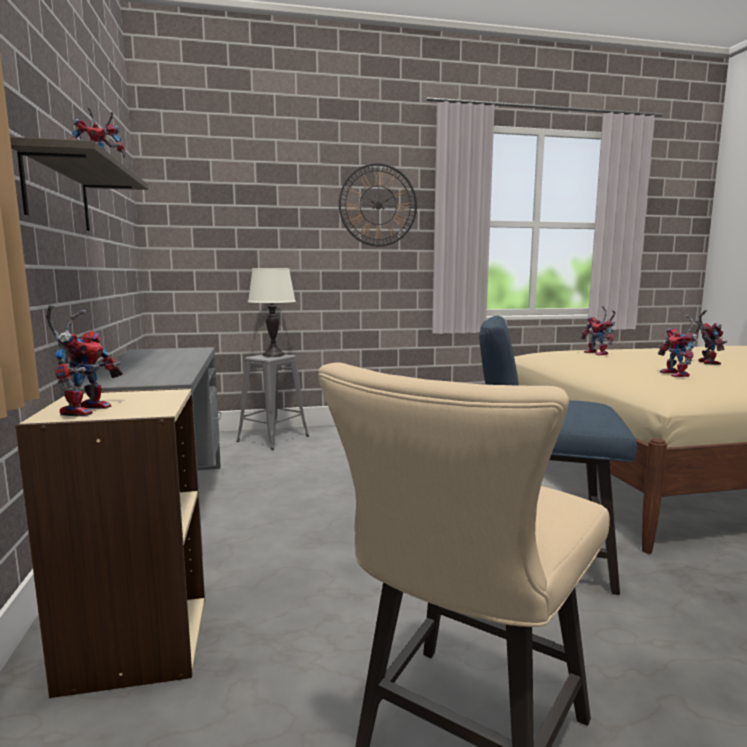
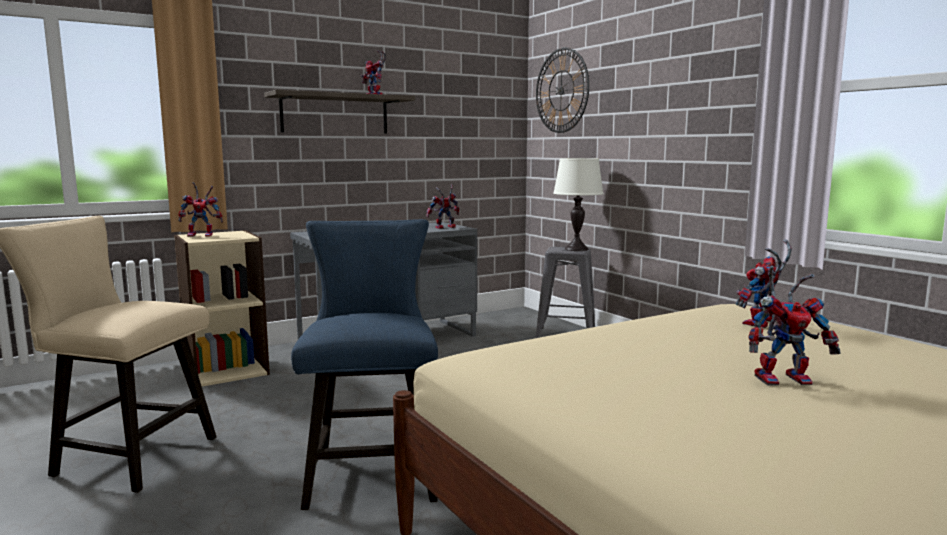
camera: 70 degrees right, 0 degrees up
(378, 205) = (706, 75): wall clock -> wall clock (561, 90)
(678, 375) = (596, 355): toy robot -> toy robot (444, 228)

